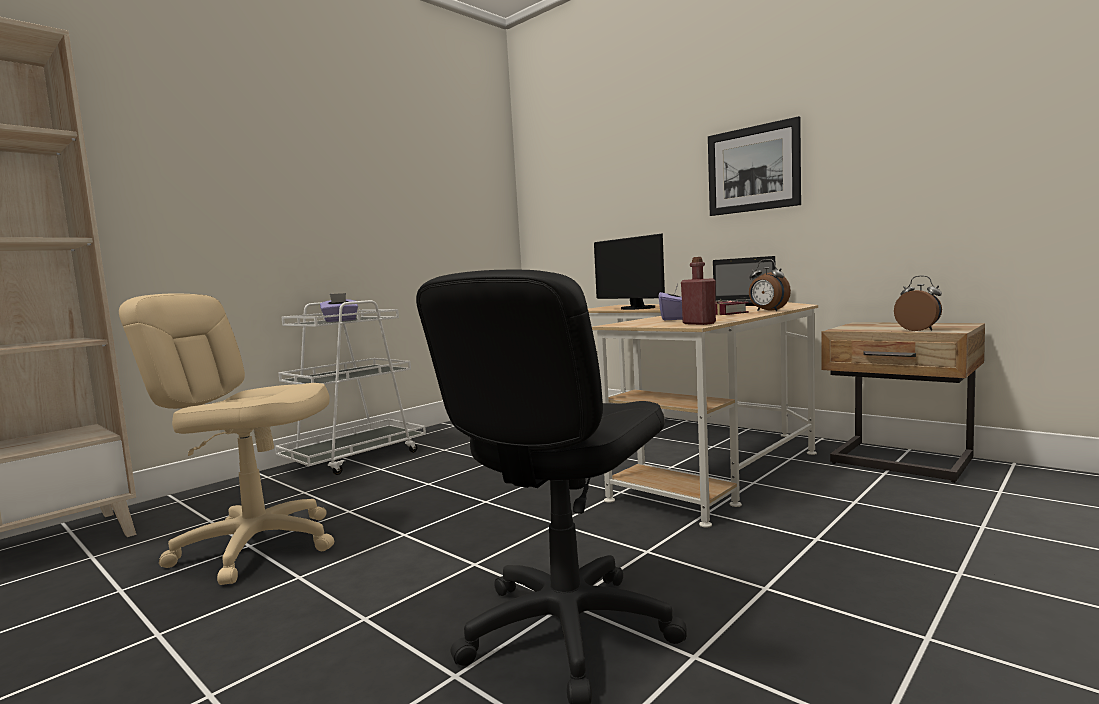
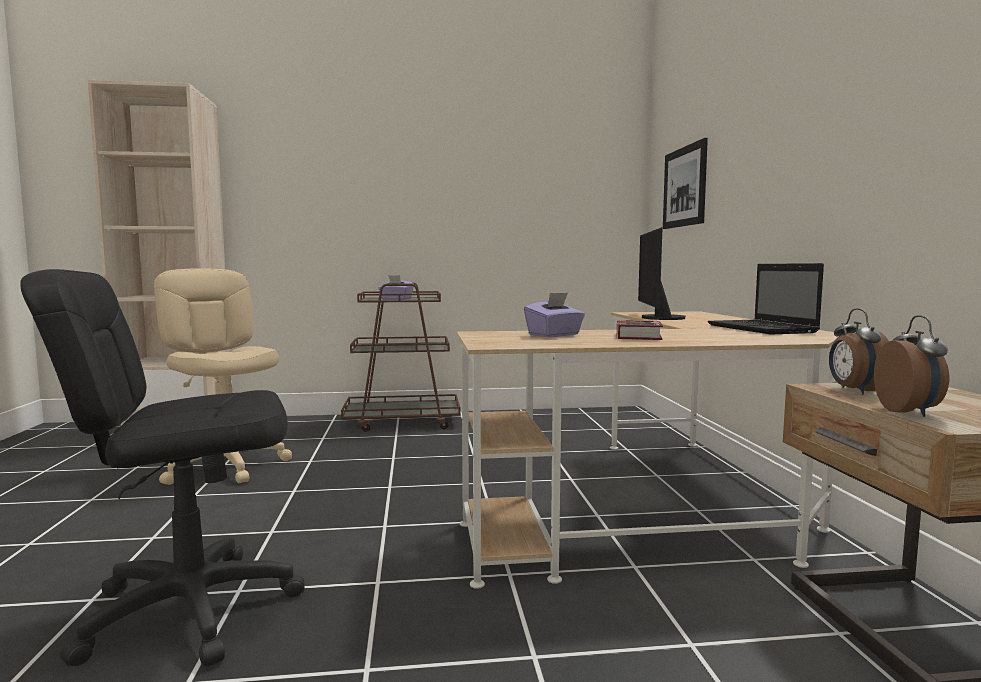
camera: 40 degrees right, 0 degrees up
(355, 458) = (403, 422): white cart -> brown cart
(699, 323) = (509, 344): red bottle -> none
(753, 169) = (831, 133): picture -> picture (684, 187)
(767, 311) = (694, 342): alarm clock -> alarm clock (854, 391)

